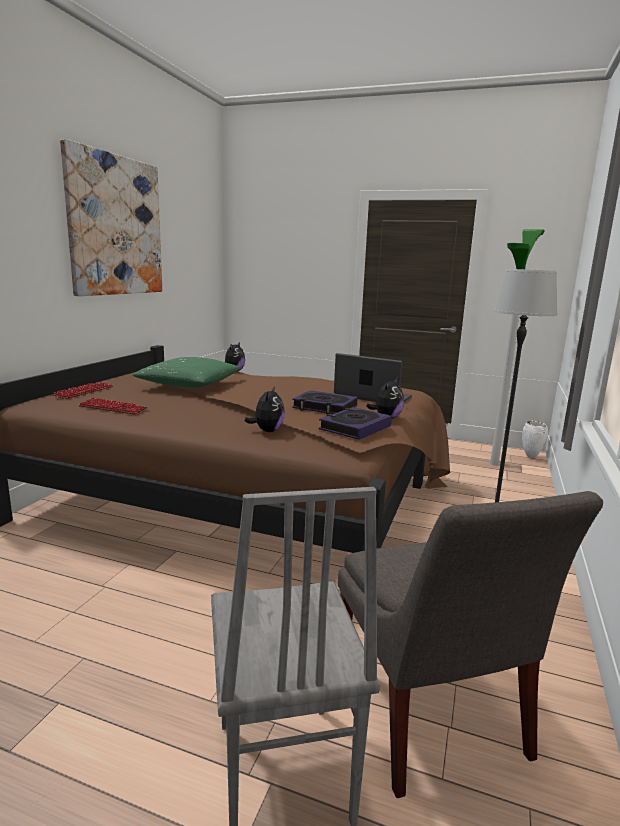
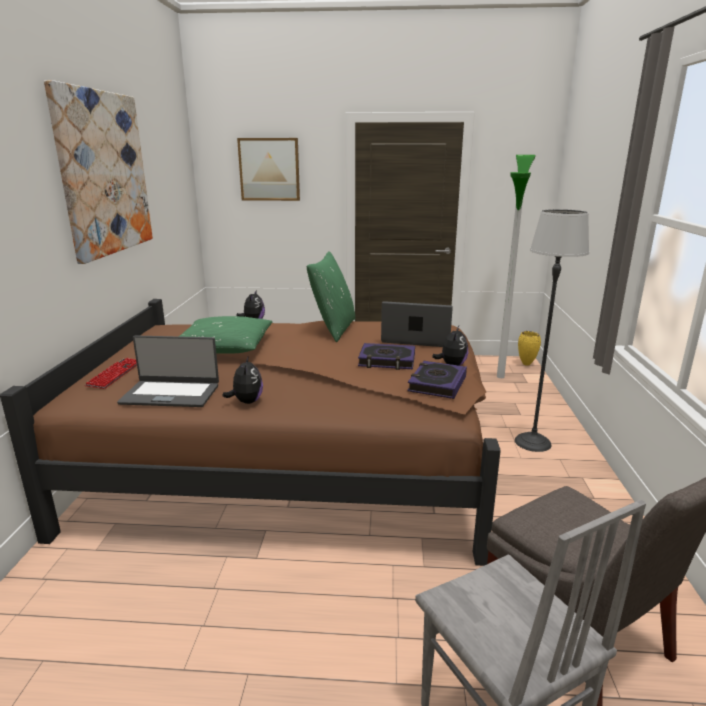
camera: 15 degrees left, 5 degrees up
(113, 408) = (171, 394): keyboard -> laptop
(267, 431) = (355, 399): plush toy -> plush toy (246, 402)
(288, 243) = (269, 169): none -> picture
(299, 382) = (333, 329): none -> green pillow
(531, 457) = (527, 364): white vase -> yellow vase

